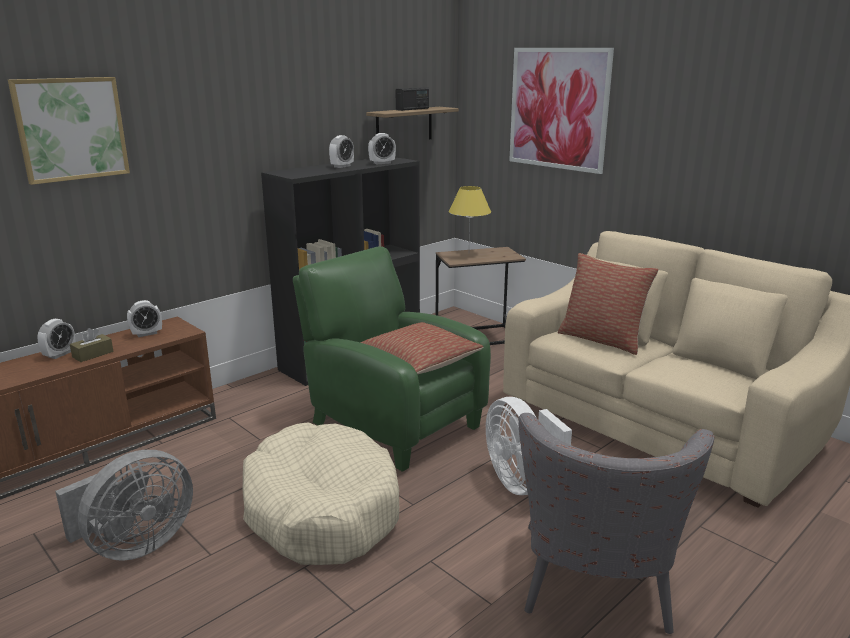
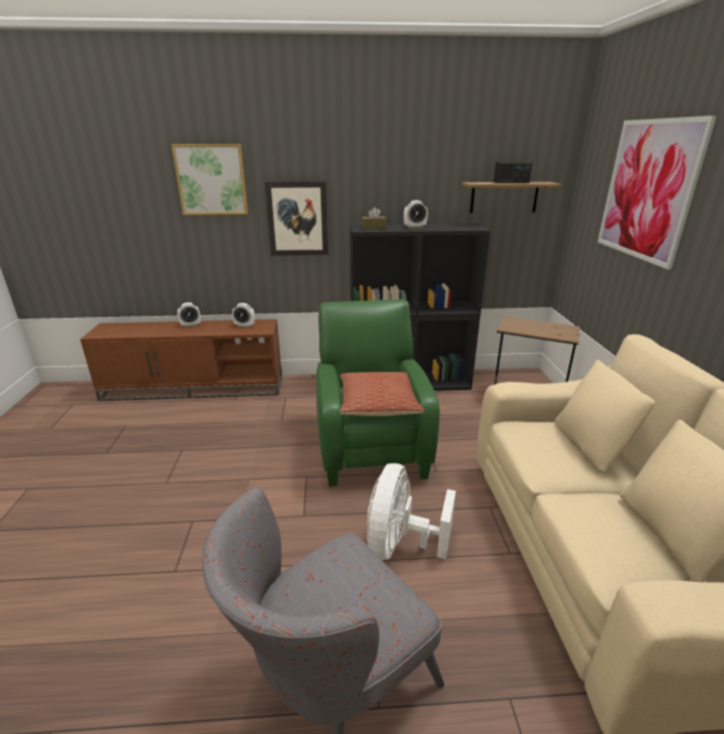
camera: 40 degrees right, 5 degrees up
(93, 354) = (202, 330): brown tissue box -> brown tissue box (373, 228)
(135, 545) = (147, 456): grey fan -> none
(194, 172) = (297, 219): none -> picture
(321, 510) = (250, 487): beige dog bed -> none
(382, 163) = (453, 228): alarm clock -> none
(468, 253) = (530, 324): yellow table lamp -> none
(602, 339) = (562, 447): pillow -> none

